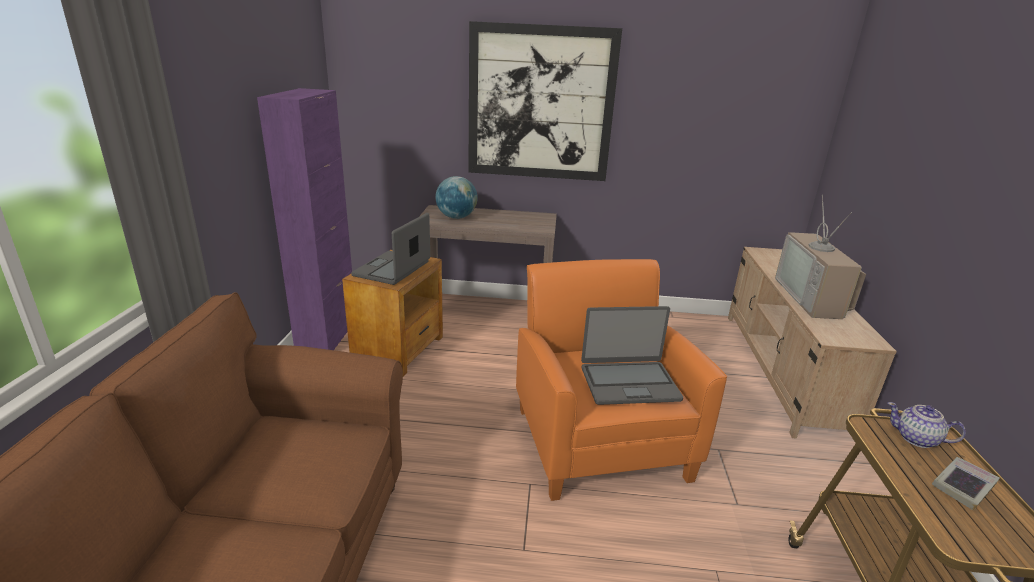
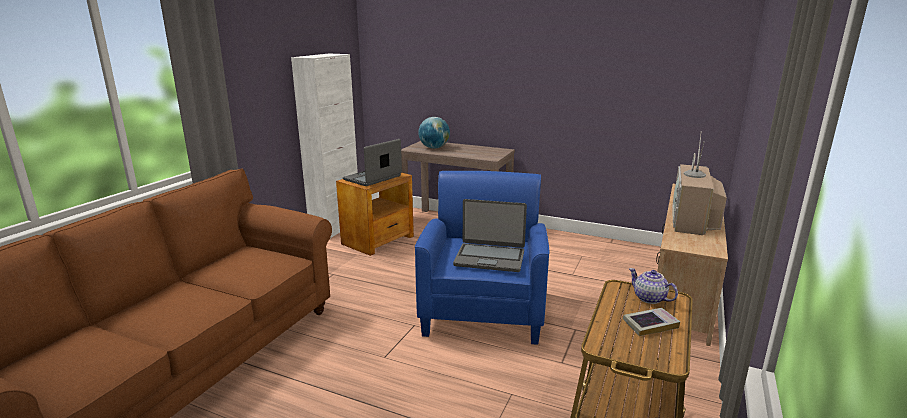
camera: 20 degrees right, 5 degrees down
(327, 336) = (336, 227): purple cabinet -> white cabinet
(540, 104) = (501, 63): picture -> none
(600, 441) = (483, 310): orange armchair -> blue armchair

